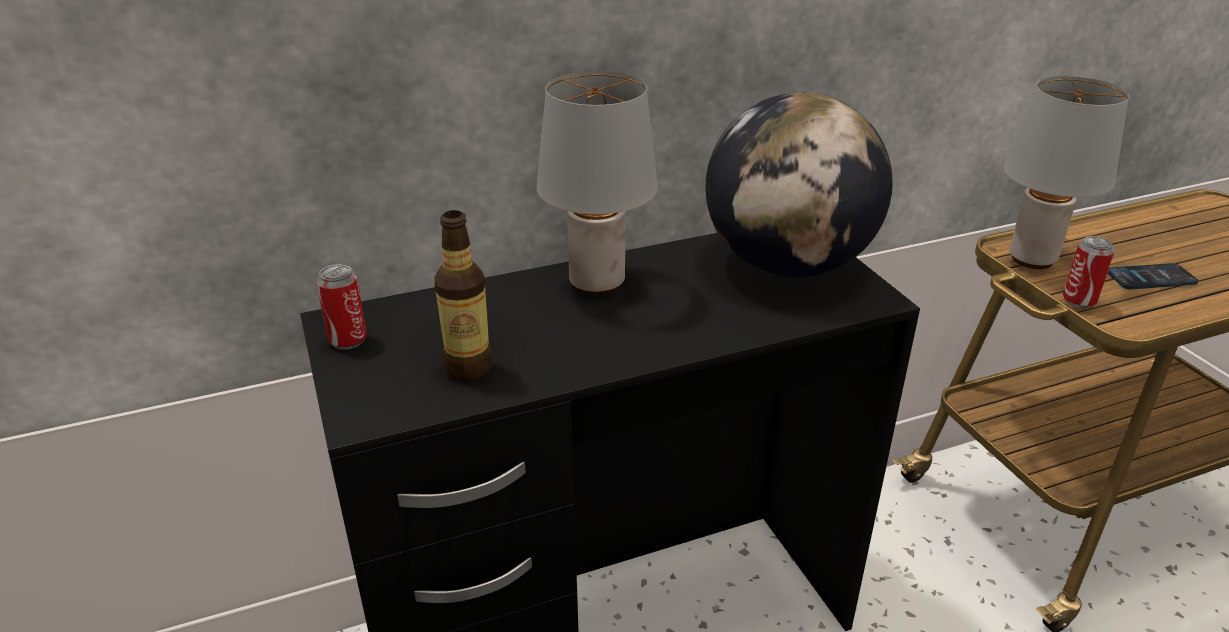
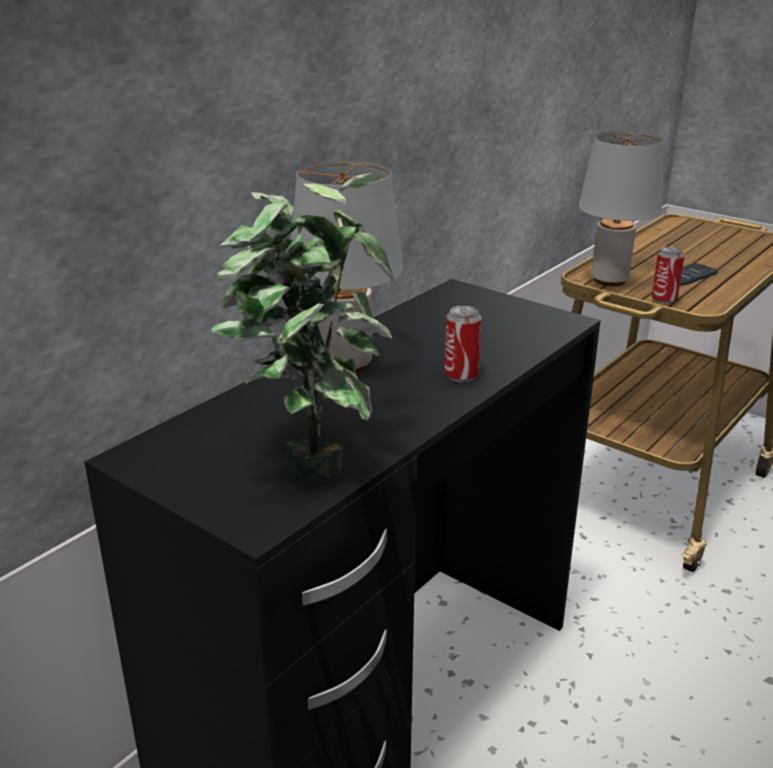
camera: 30 degrees left, 5 degrees down
(348, 340) = (166, 468): can -> can (461, 375)
(469, 368) = (310, 456): bottle -> potted plant
(787, 265) = (479, 314): globe -> none

